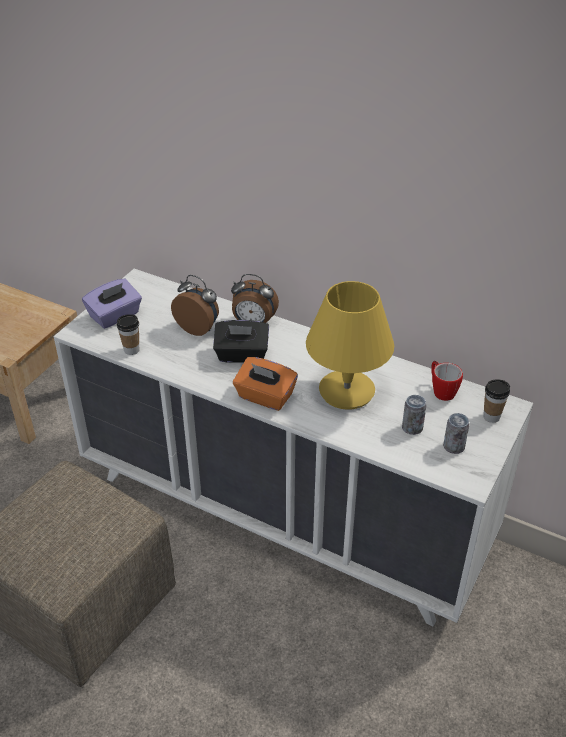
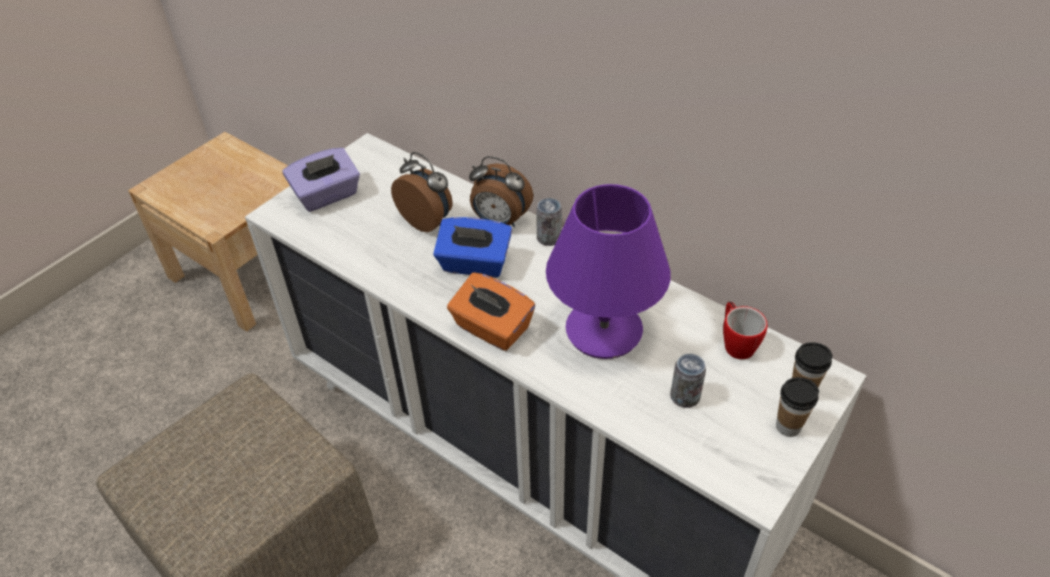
camera: 10 degrees right, 5 degrees up
(131, 350) = (335, 244): cup -> cup (788, 426)
(241, 355) = (474, 264): black tissue box -> blue tissue box
(347, 391) = (604, 331): yellow table lamp -> purple table lamp
(453, 447) = (739, 433): can -> can (549, 238)

